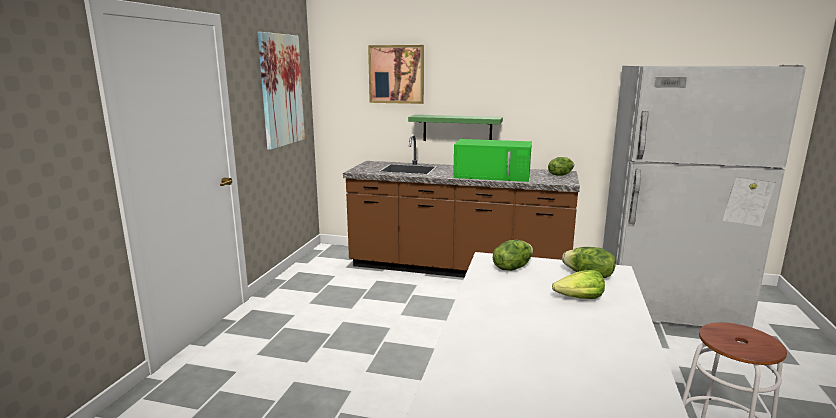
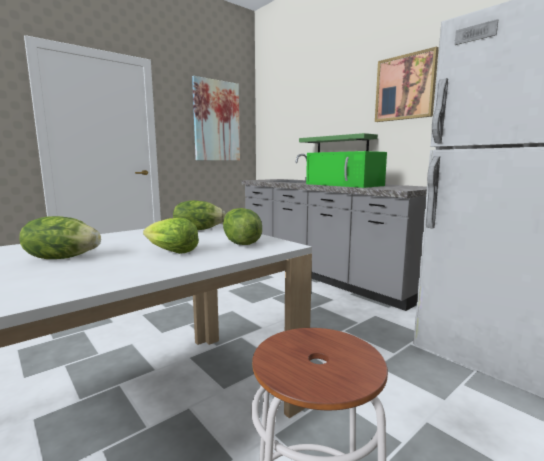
camera: 35 degrees right, 5 degrees down
(396, 74) = (302, 106): picture -> picture (405, 87)
(458, 269) = (323, 275): brown counter -> grey counter
(560, 175) = (414, 187): lettuce -> lettuce (62, 258)

